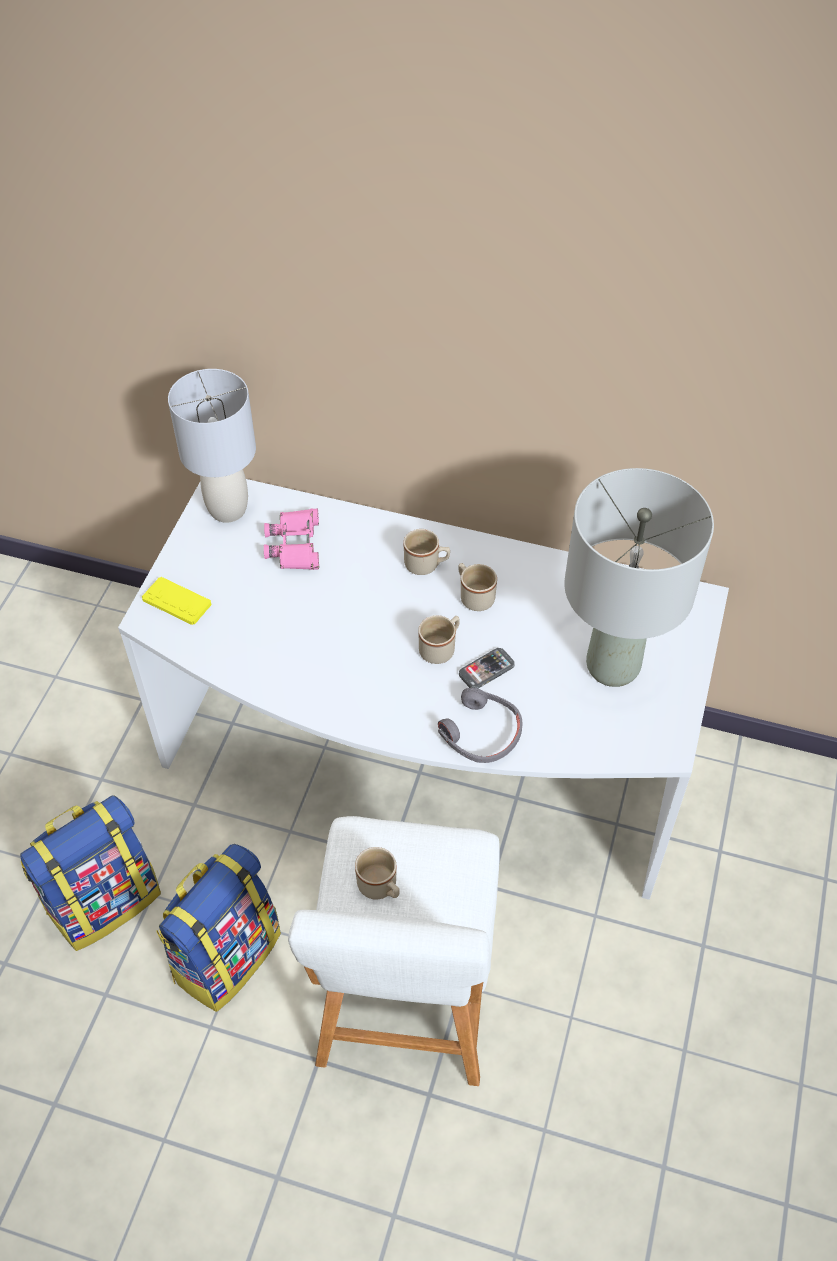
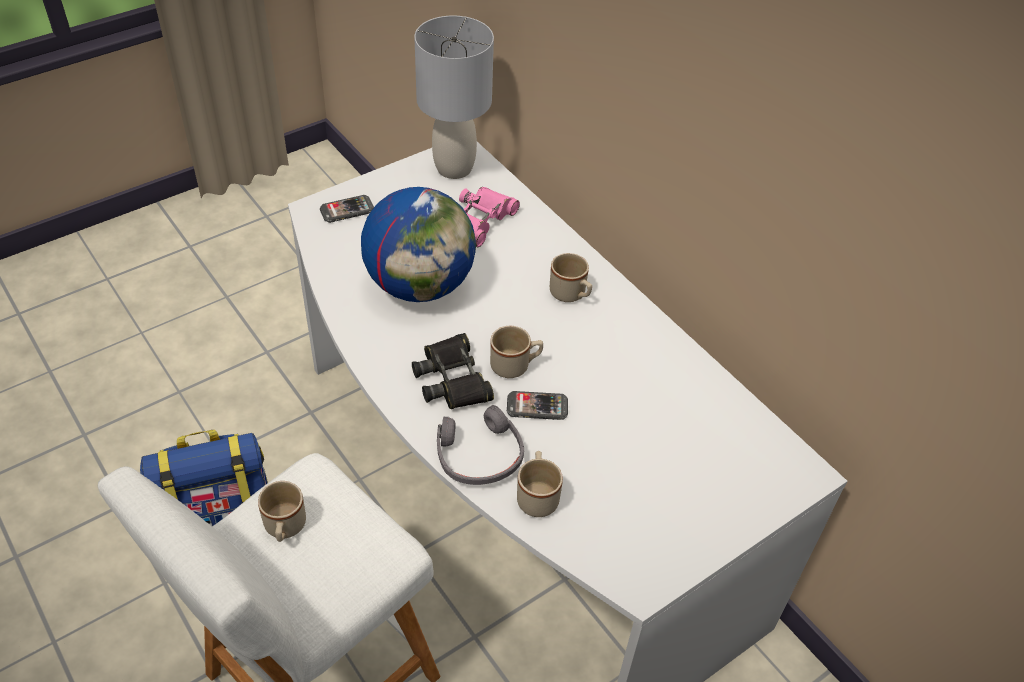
camera: 35 degrees right, 5 degrees down
(104, 900) = (186, 437): backpack -> none
(176, 602) = (347, 210): yellow game controller -> phone
(304, 629) = (420, 285): none -> globe
(406, 689) = (452, 379): none -> black binoculars
(474, 596) = (587, 342): beige mug -> beige mug (537, 495)
(613, 667) = (657, 478): grey table lamp -> none

